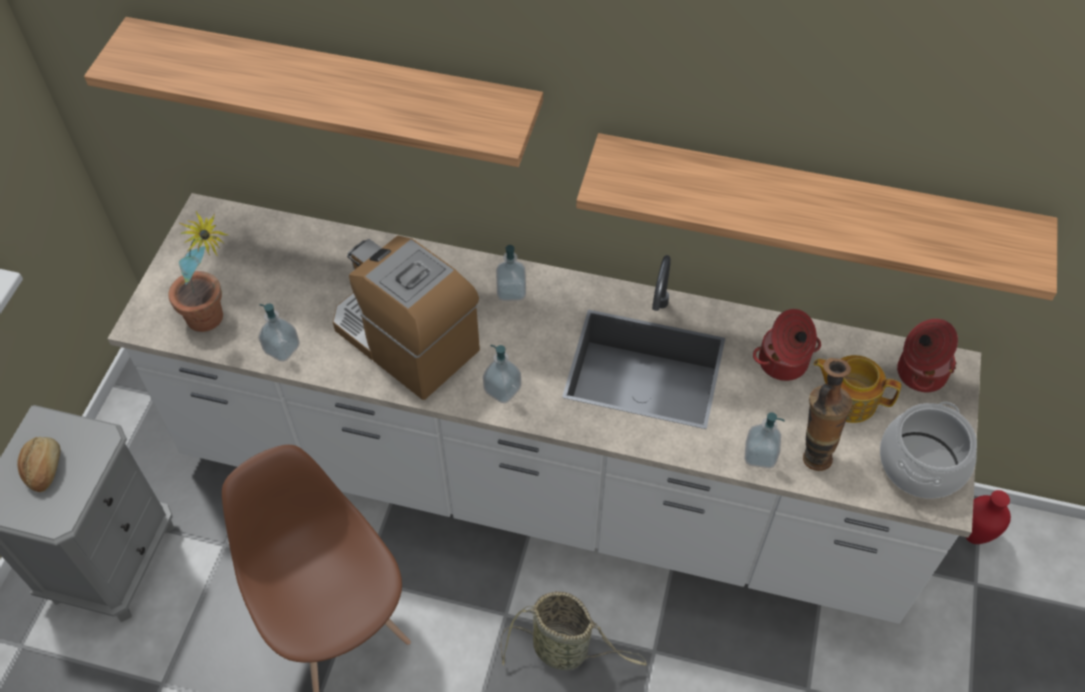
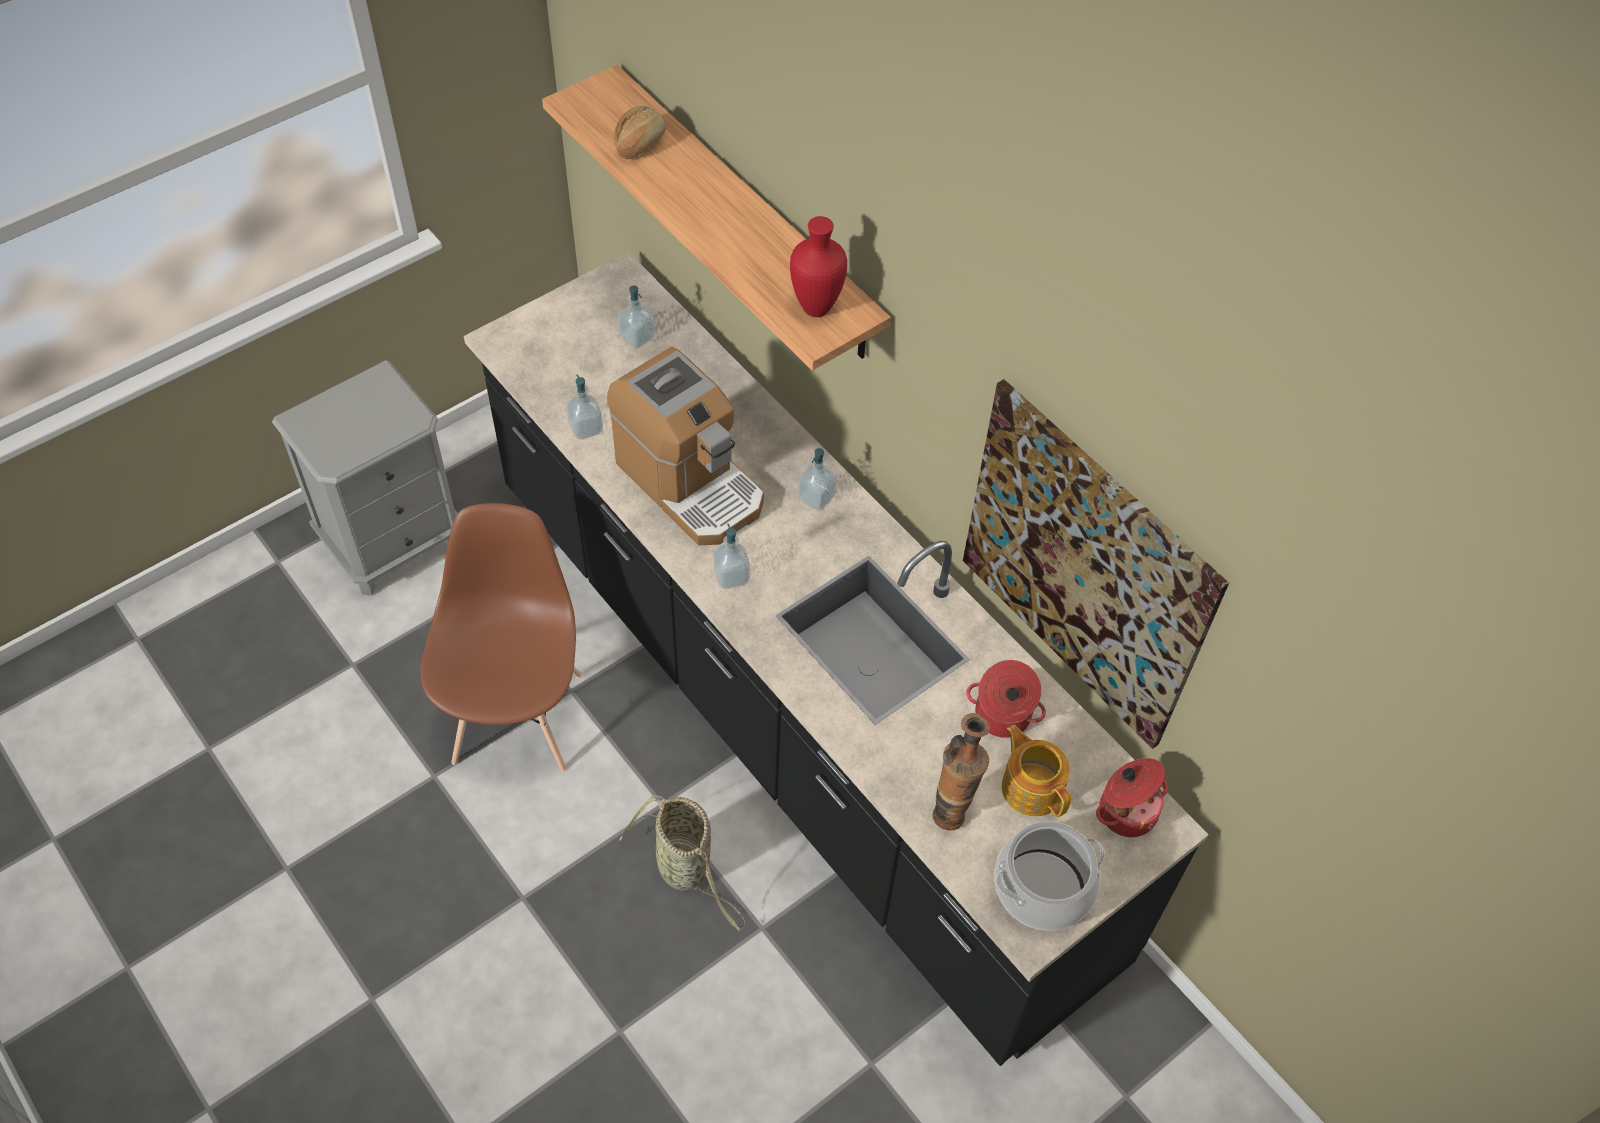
camera: 35 degrees right, 0 degrees up
(44, 469) = (355, 416): bread -> bread (639, 143)
(215, 320) = (554, 372): potted plant -> none
(406, 340) = (690, 483): coffee machine -> coffee machine turned 150 degrees clockwise
(542, 482) = (792, 714): white counter -> black counter
(760, 455) = (900, 778): soap dispenser -> soap dispenser (637, 337)
(813, 202) = (1085, 567): shelf -> picture
(974, 537) = (1167, 1054): red vase -> red vase (814, 309)

